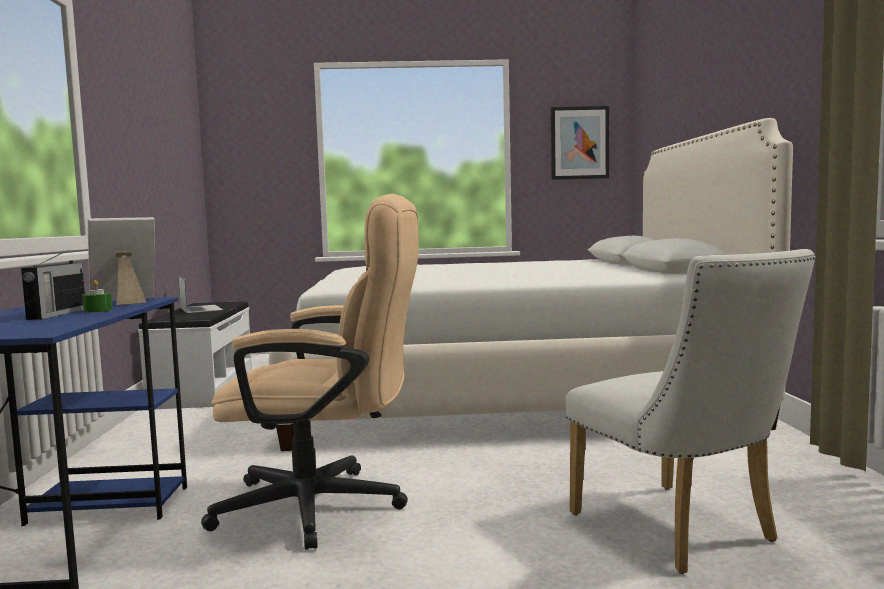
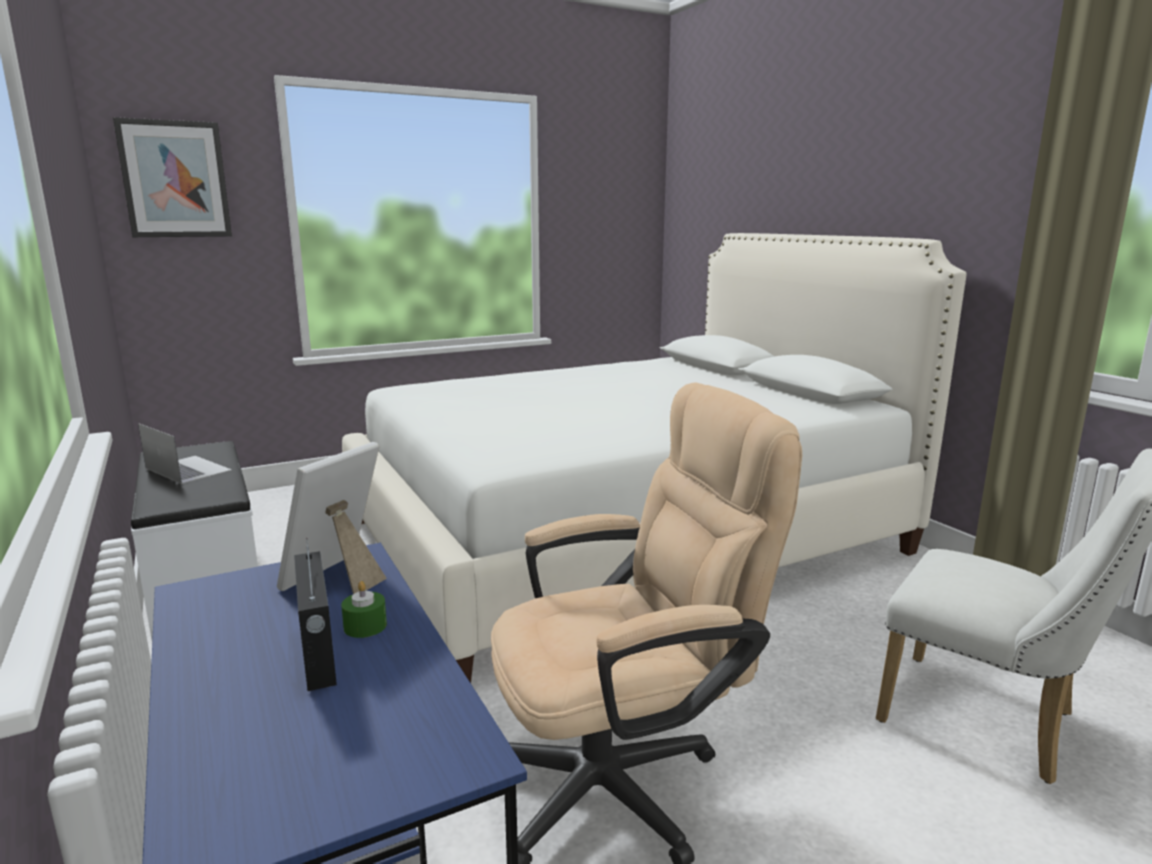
camera: 25 degrees left, 10 degrees up
(579, 143) = (613, 207): picture -> picture (175, 179)

